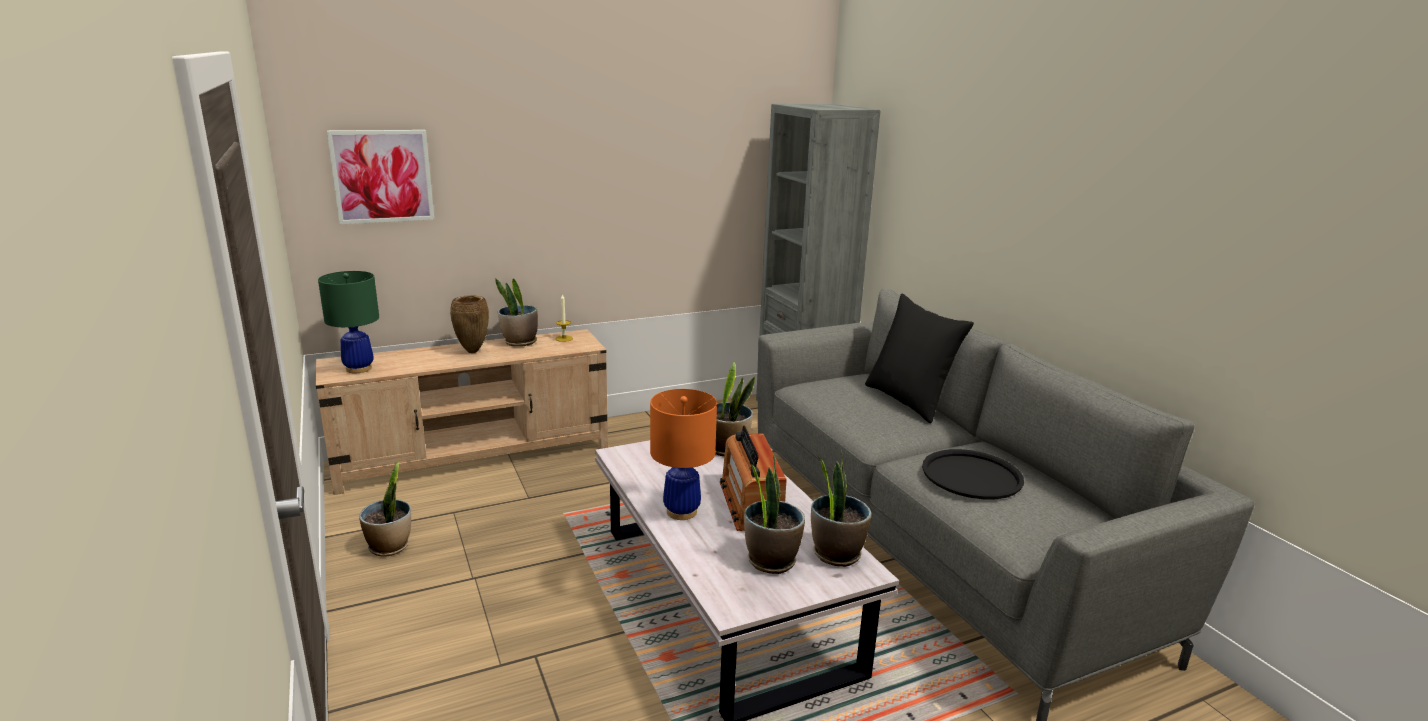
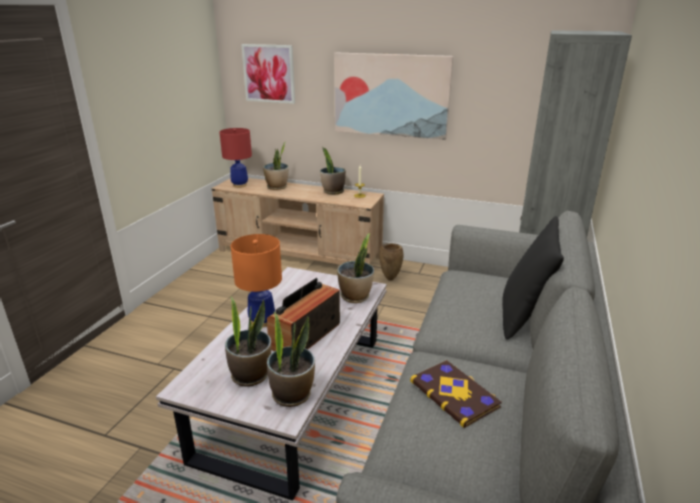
camera: 45 degrees right, 5 degrees up
(359, 369) = (240, 185): green table lamp -> red table lamp
(390, 547) = (202, 285): potted plant -> potted plant (277, 187)
(472, 351) = (302, 190): brown vase -> brown vase (390, 278)
(587, 192) = (391, 95): none -> picture
(971, 475) = (455, 394): black tray -> book

